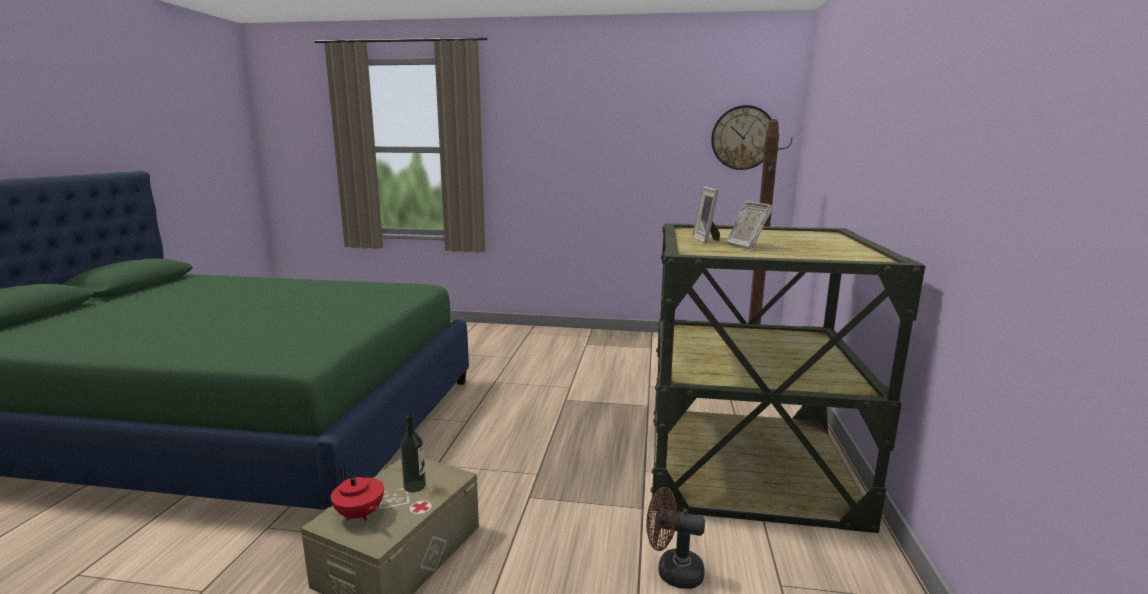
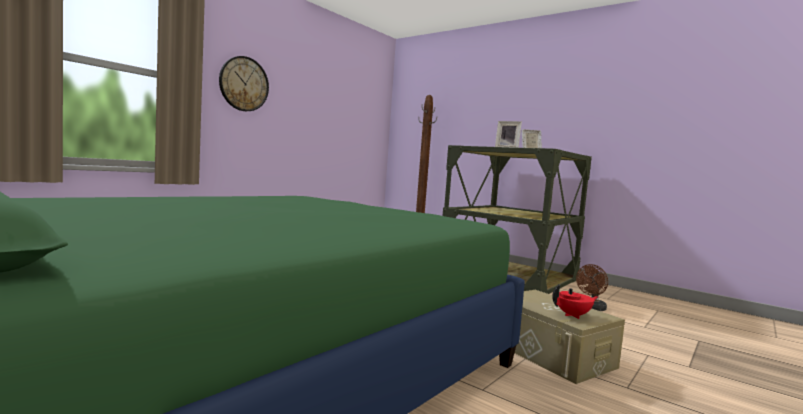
camera: 60 degrees left, 10 degrees down
(414, 486) = (542, 301): bottle -> none
(743, 138) = (368, 106): wall clock -> wall clock (244, 84)

